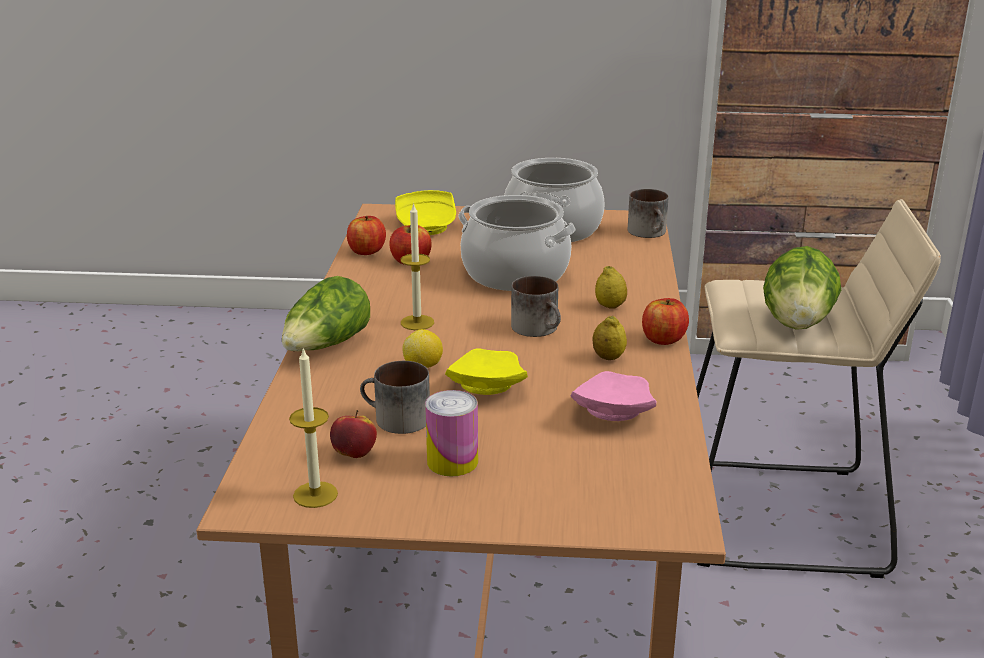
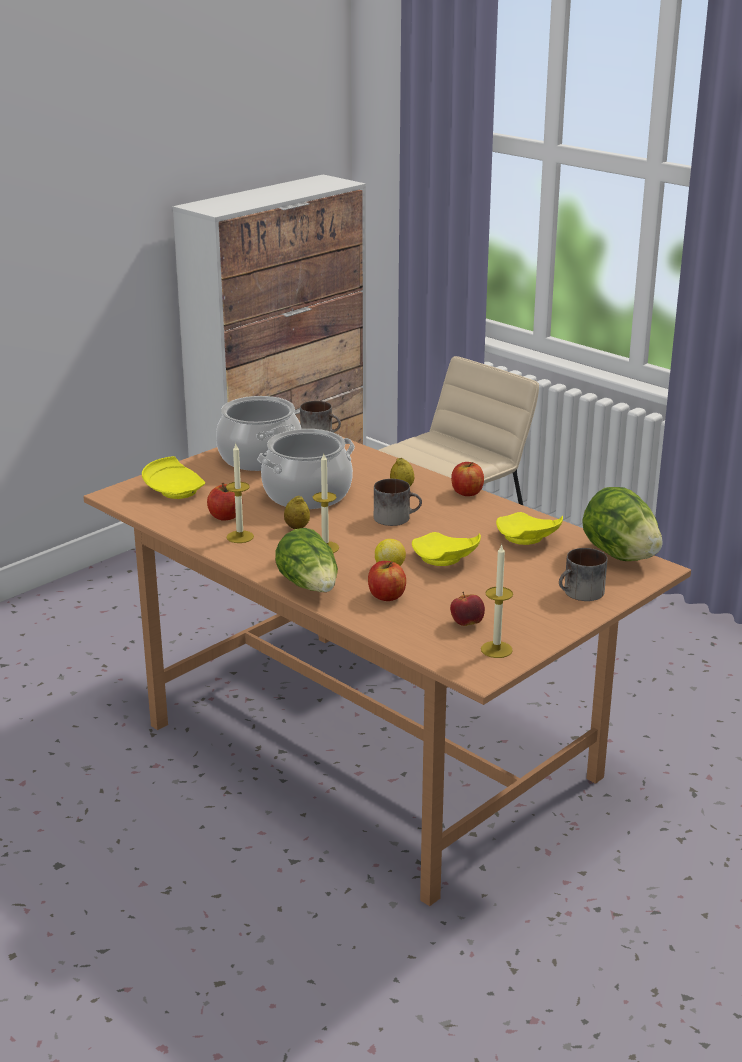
camera: 50 degrees left, 0 degrees up
(366, 251) = (179, 524): apple -> apple (386, 596)
(380, 281) = (240, 537): none -> candle
(395, 420) = (443, 598): mug -> mug (580, 594)
(452, 462) = (516, 600): can -> none
(608, 358) = (464, 515): lemon -> lemon (297, 527)
(611, 412) = (527, 539): pink plate -> yellow plate
(797, 323) = (458, 461): lettuce -> lettuce (619, 555)

